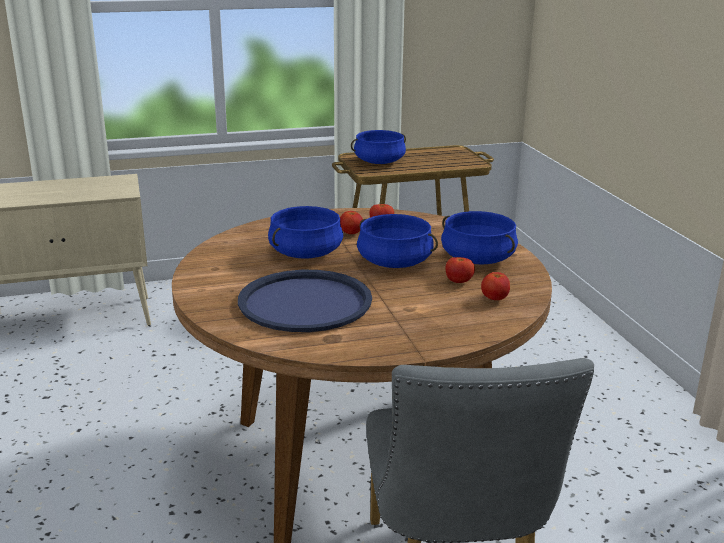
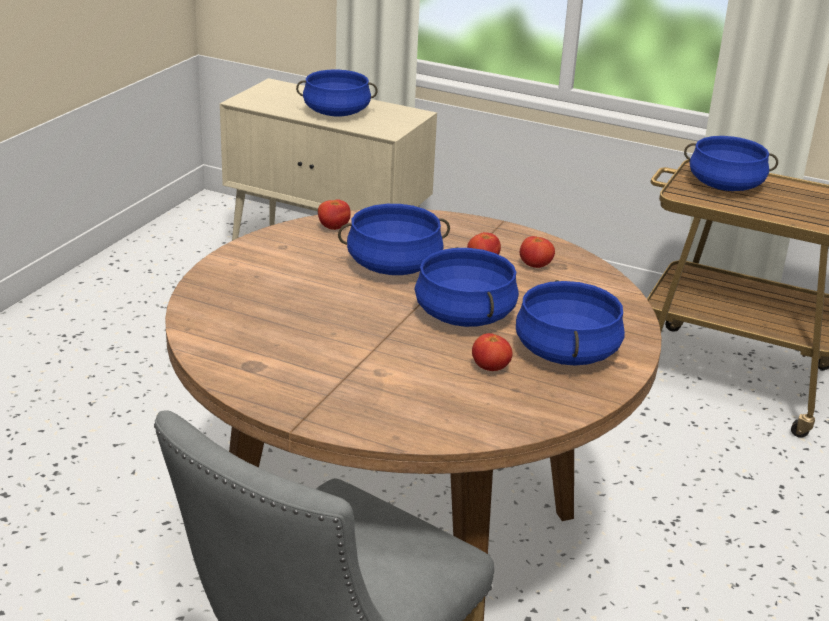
camera: 40 degrees right, 5 degrees up
(66, 192) = (336, 113): none -> blue cooking pot
(305, 302) = (296, 318): blue tray -> none
(494, 299) = (490, 405): tomato -> tomato (333, 228)

